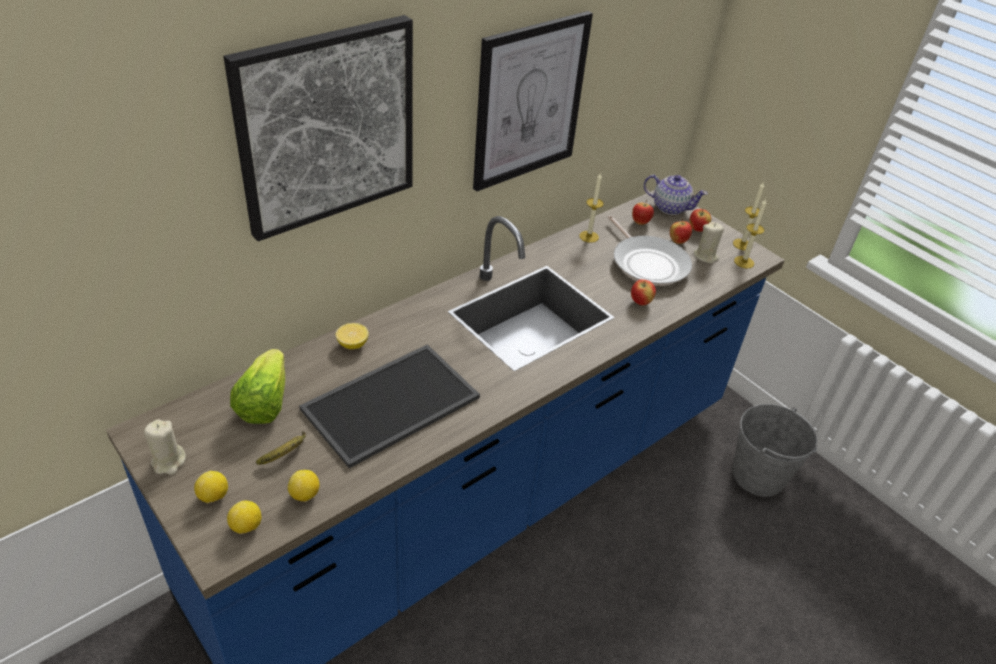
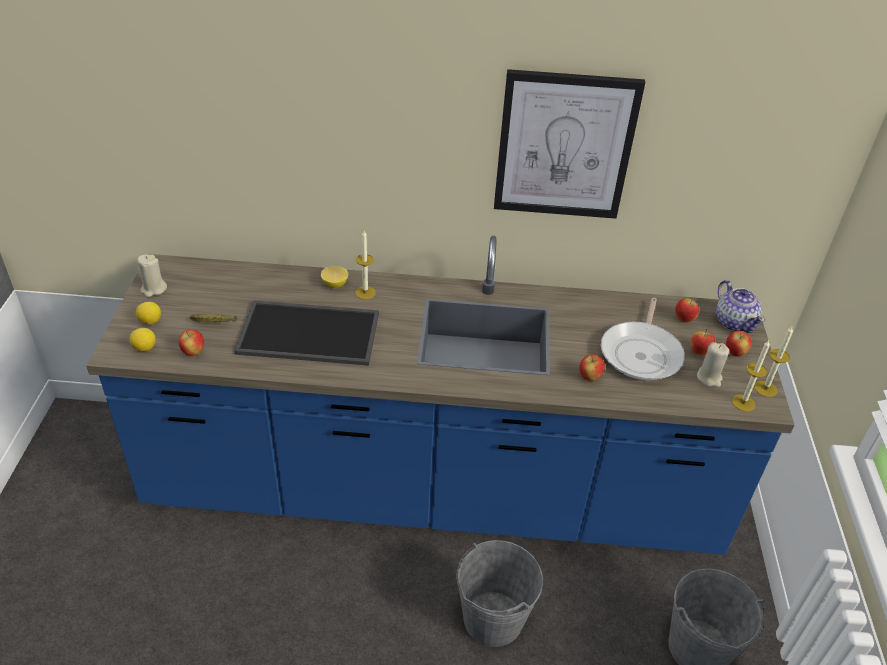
camera: 45 degrees right, 0 degrees up
(264, 402) = (240, 287): lettuce -> none
(305, 495) = (193, 352): lemon -> apple
(326, 126) = (343, 97): picture -> none
(589, 236) = (617, 306): candle -> candle (365, 292)
(628, 562) = (493, 618): none -> grey bucket

